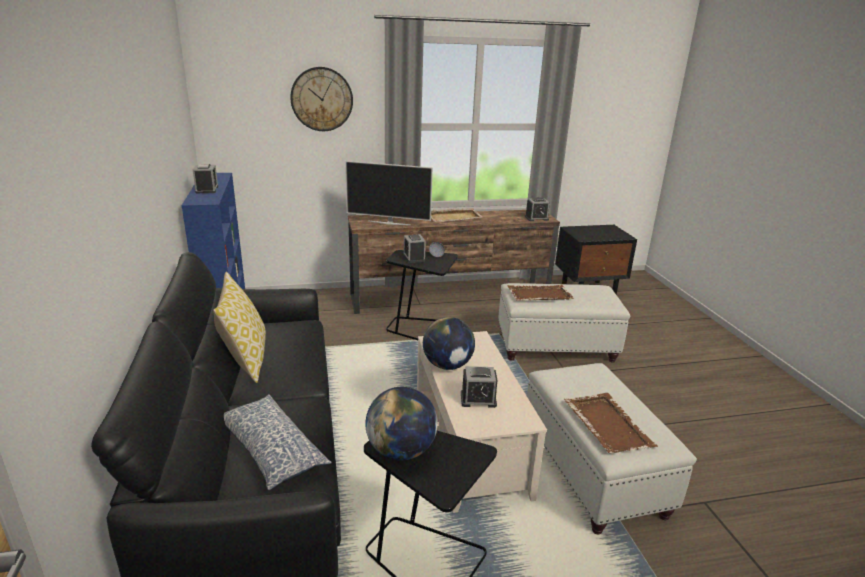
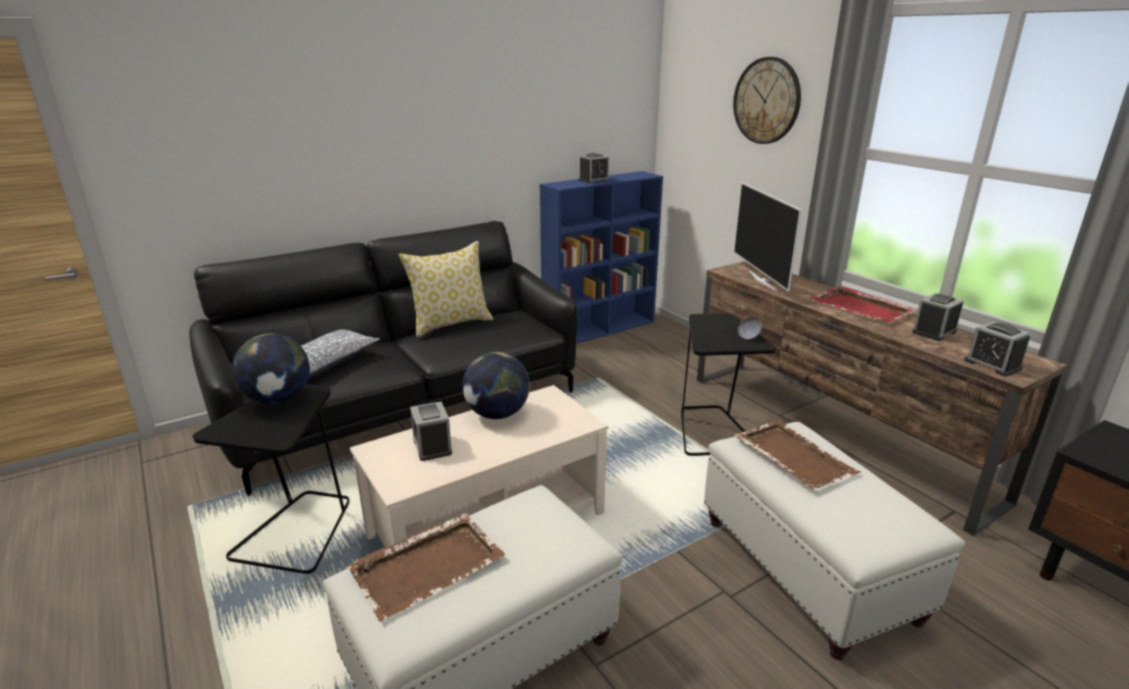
camera: 70 degrees right, 0 degrees up
(414, 258) = (719, 326): alarm clock -> alarm clock (934, 332)
(454, 217) = (862, 308): beige tray -> red tray

